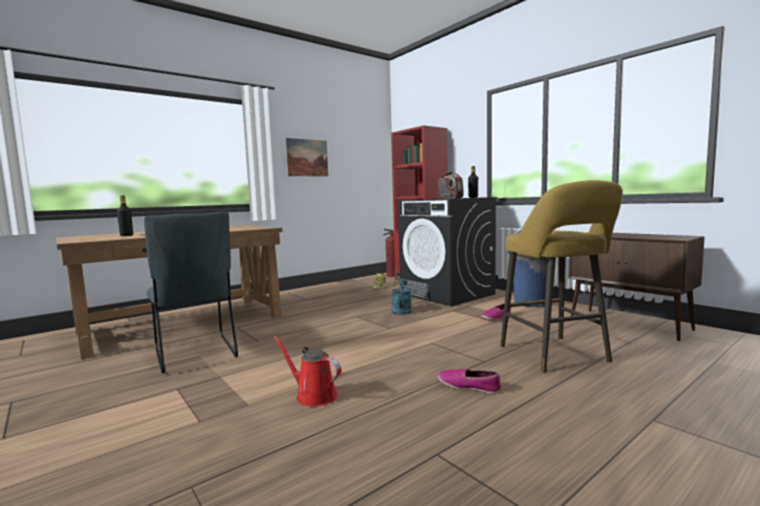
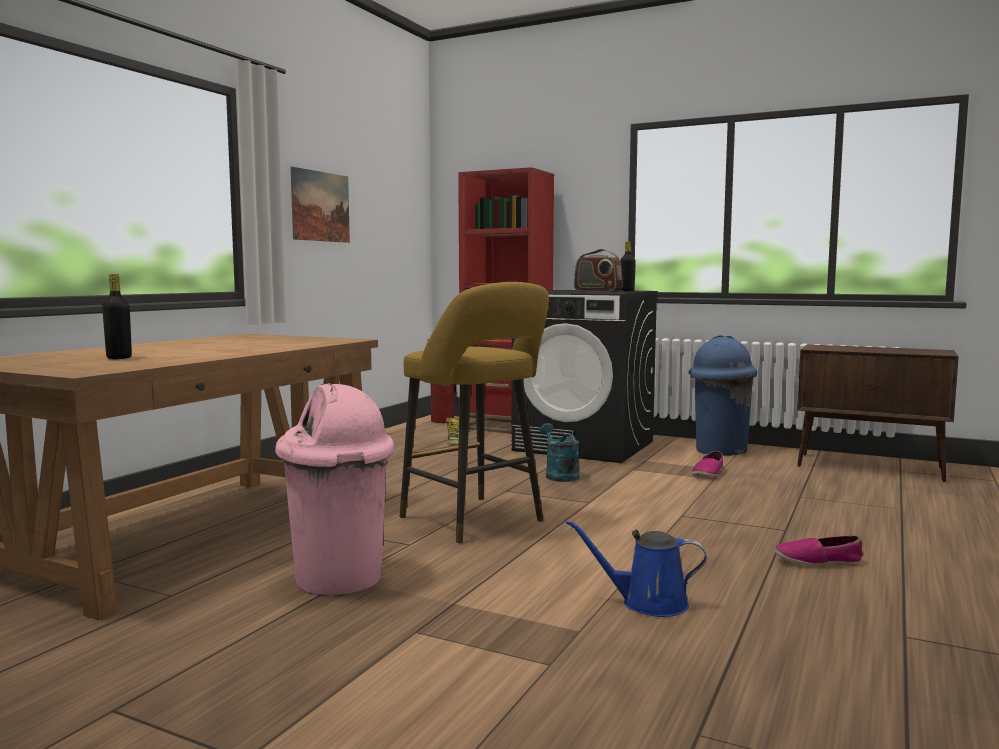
camera: 25 degrees left, 0 degrees up
(196, 355) = (339, 579): grey chair -> pink trash can
(313, 395) = (647, 603): red watering can -> blue watering can
(557, 355) = (853, 513): yellow stool -> yellow stool (476, 521)

